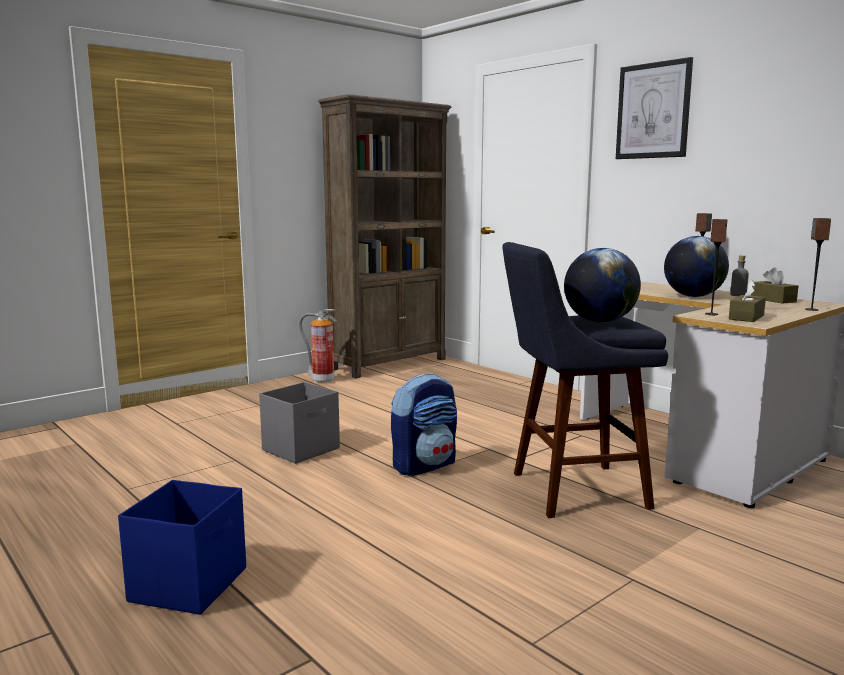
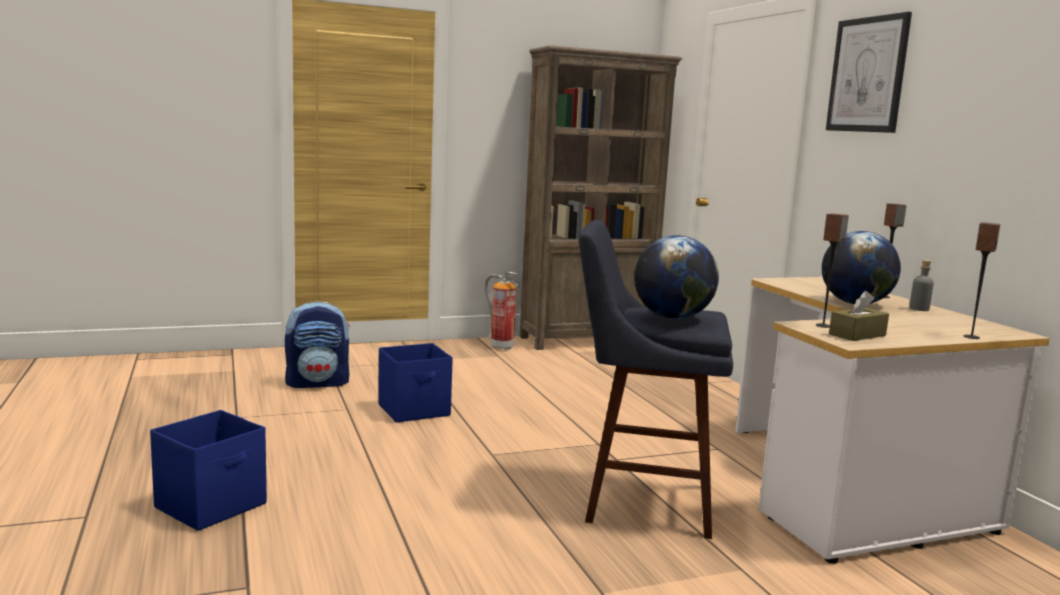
camera: 20 degrees right, 0 degrees up
(302, 449) = (415, 410): grey storage box -> blue storage box
(425, 465) = (515, 447): backpack -> backpack (318, 383)
(773, 300) = (950, 320): brown tissue box -> none

